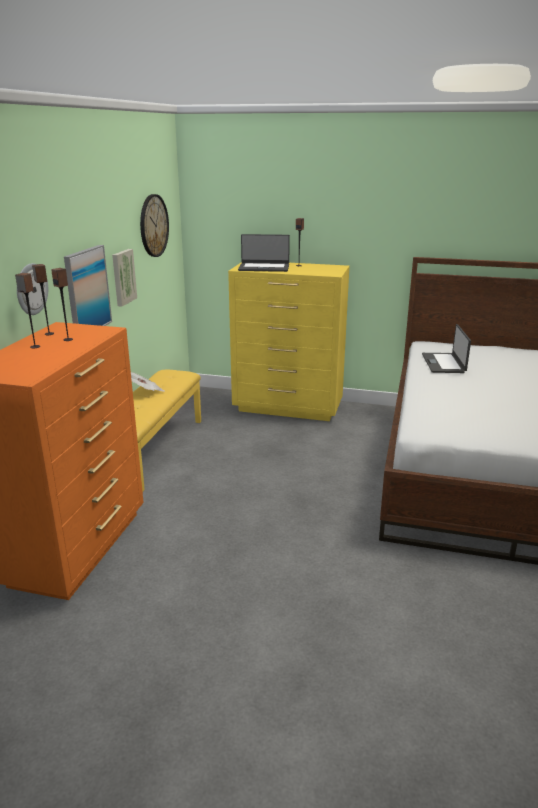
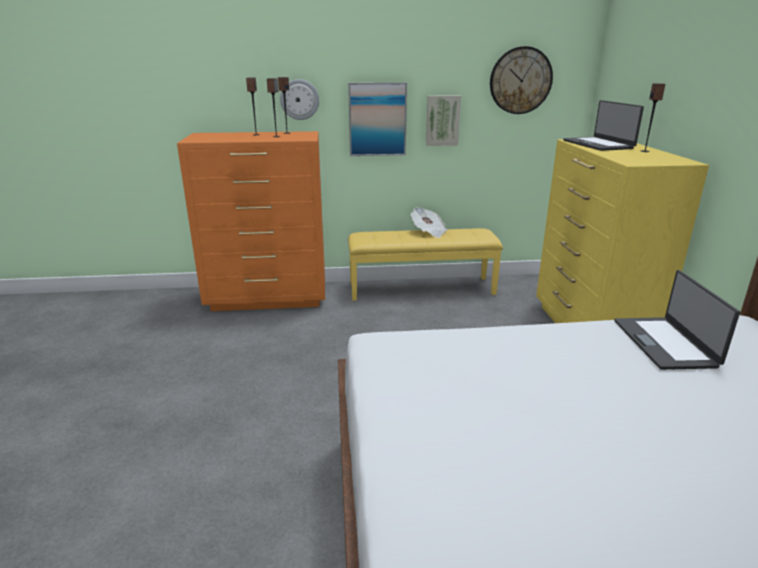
camera: 70 degrees right, 0 degrees up
(444, 363) = (665, 343): laptop -> laptop turned 75 degrees counterclockwise

